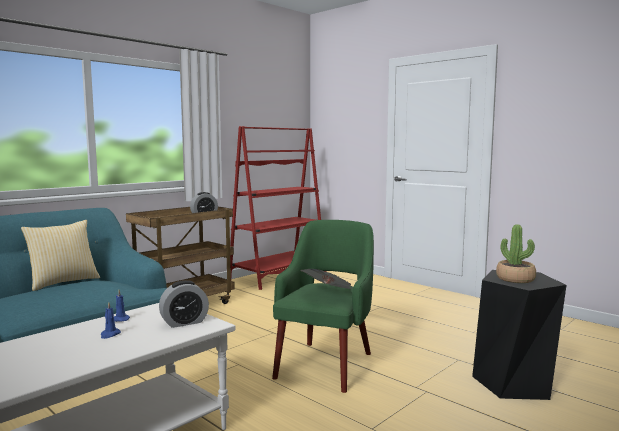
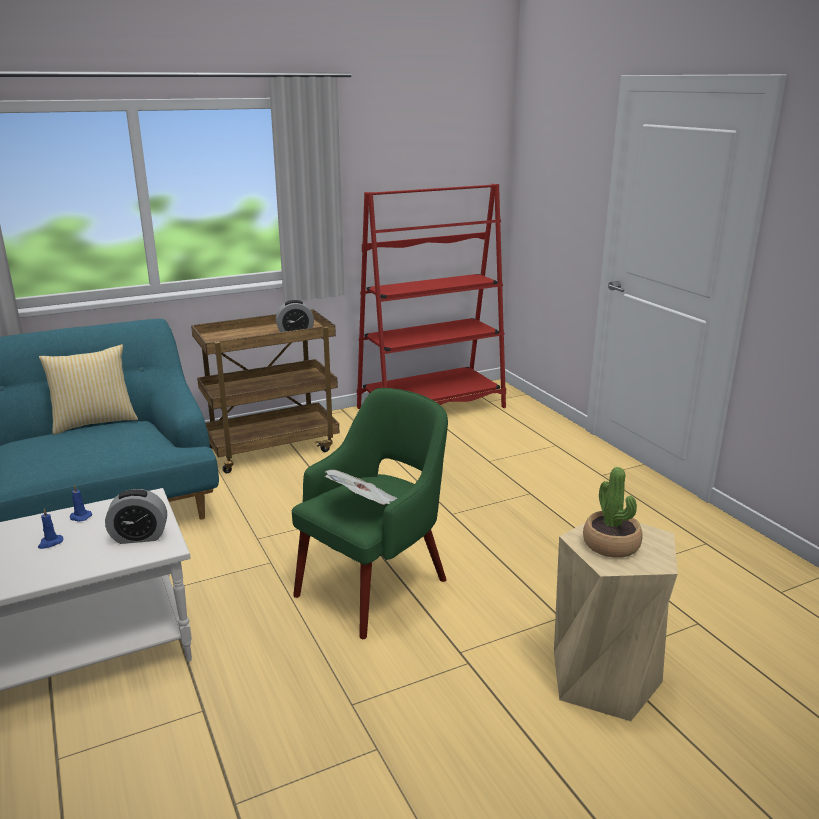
camera: 20 degrees right, 15 degrees up
(513, 383) = (604, 678): black stool -> beige stool

